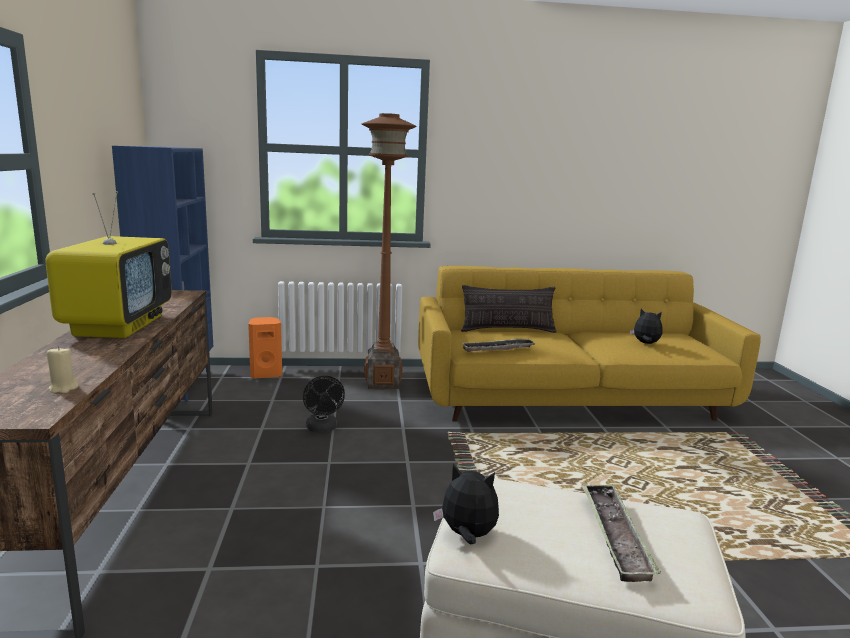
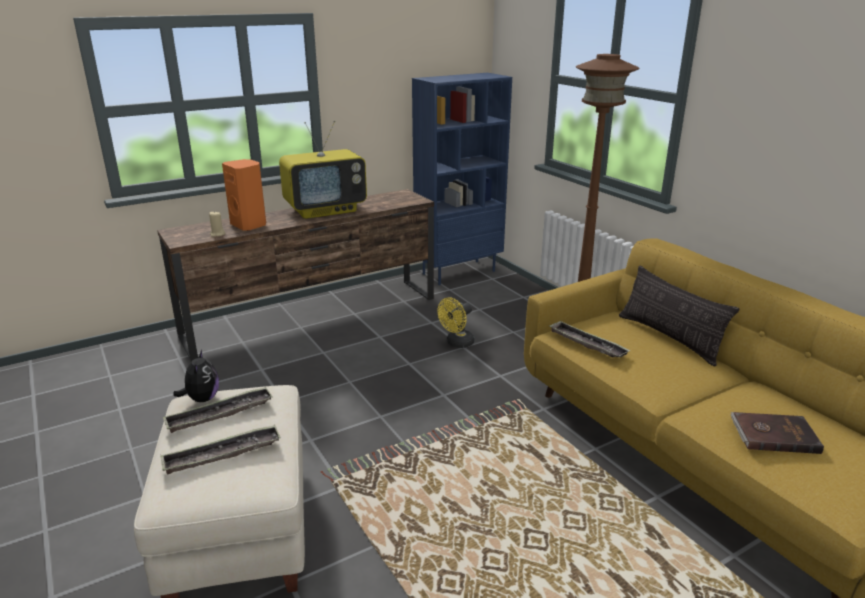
camera: 65 degrees right, 10 degrees up
(266, 374) = (520, 290): orange speaker -> orange speaker (250, 225)
(322, 429) = (457, 343): black fan -> yellow fan
(521, 525) = (220, 414): none -> tray
(645, 343) = (773, 435): plush toy -> brown book

